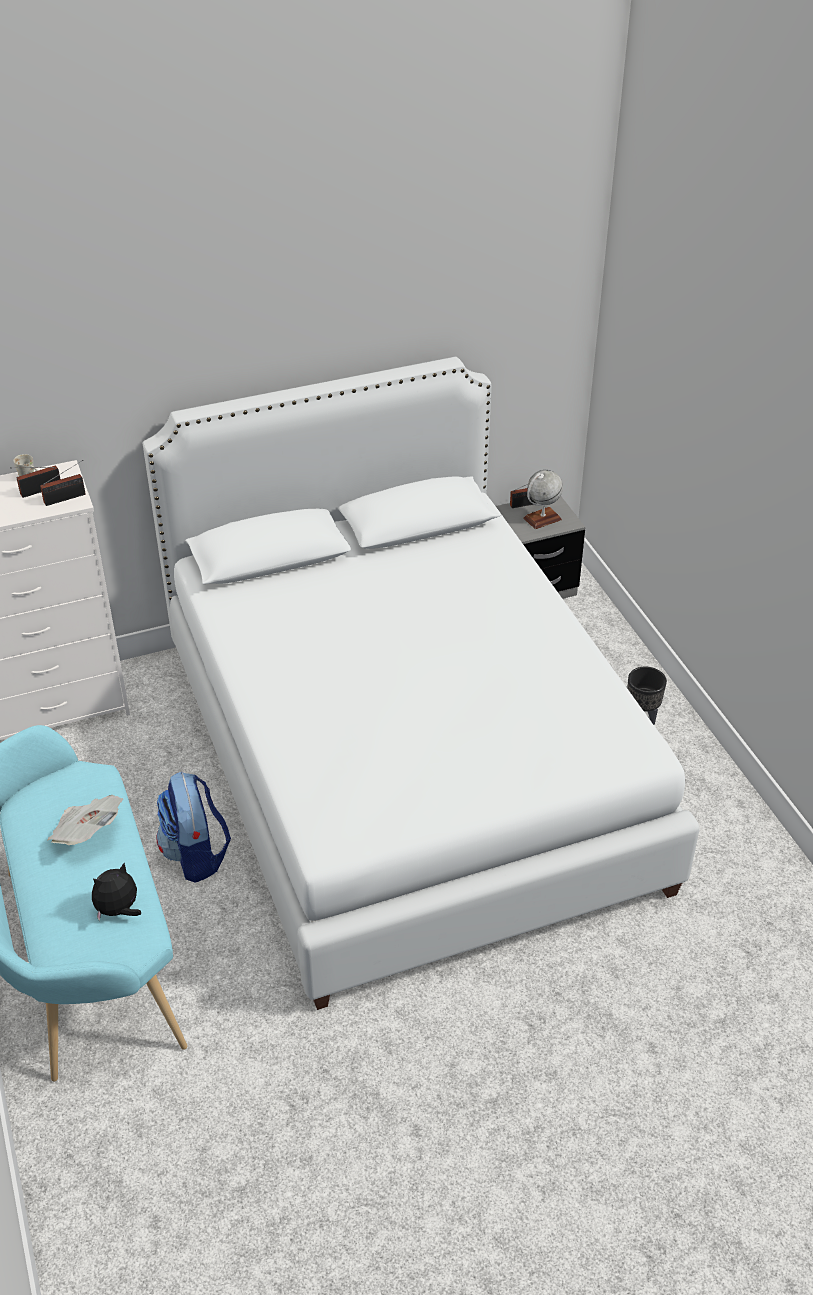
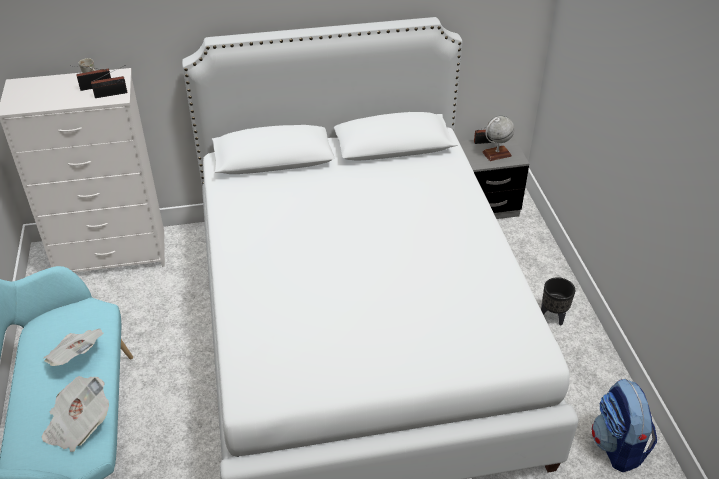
camera: 10 degrees right, 0 degrees up
(119, 910) = (78, 425): plush toy -> newspaper
(196, 855) = (181, 381): backpack -> backpack (617, 446)

